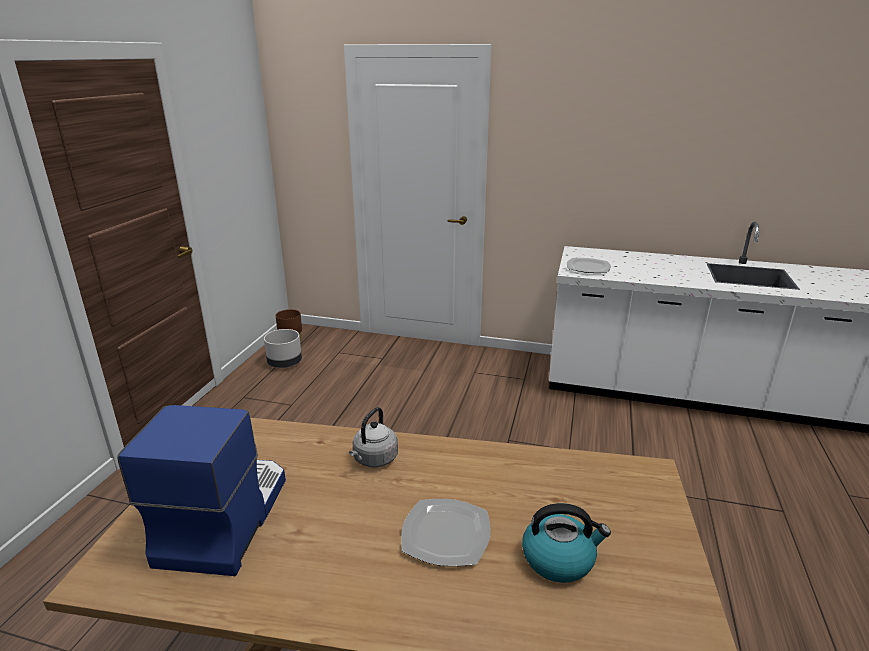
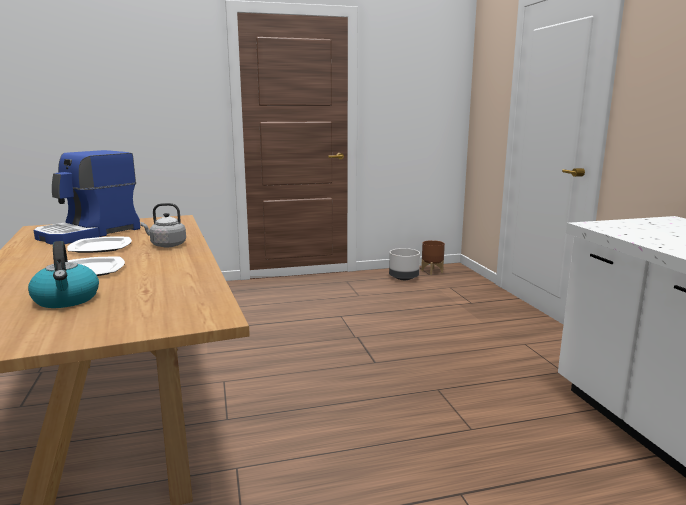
camera: 60 degrees right, 10 degrees down
(223, 518) = (89, 233): coffee machine -> coffee machine turned 150 degrees clockwise
(587, 267) = (629, 227): plate -> plate (100, 247)

